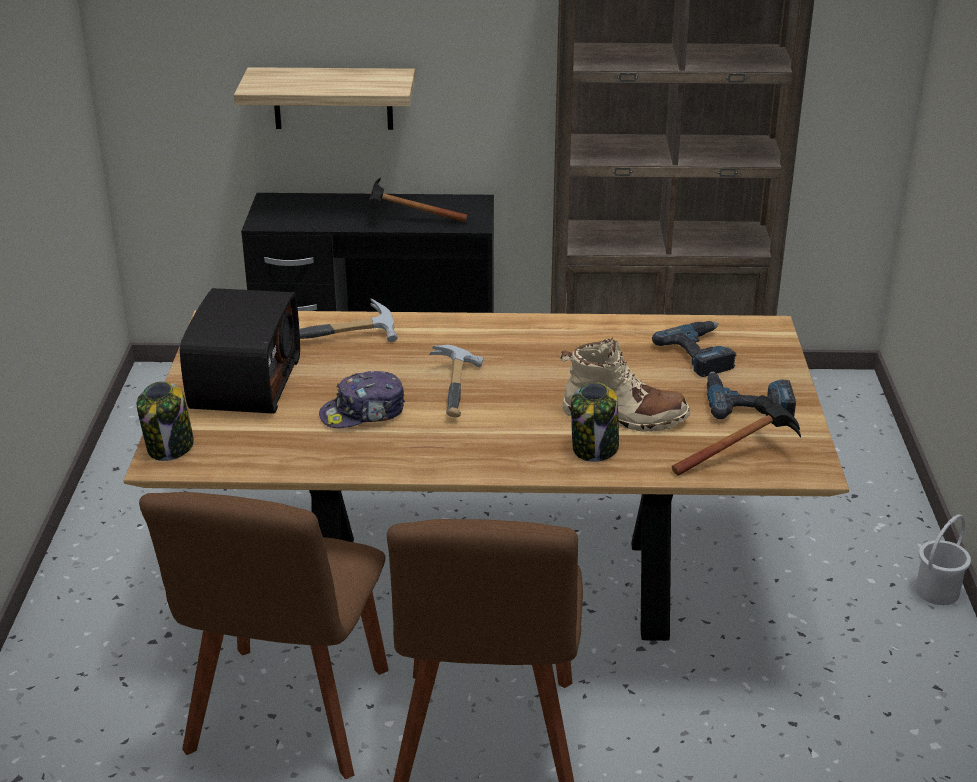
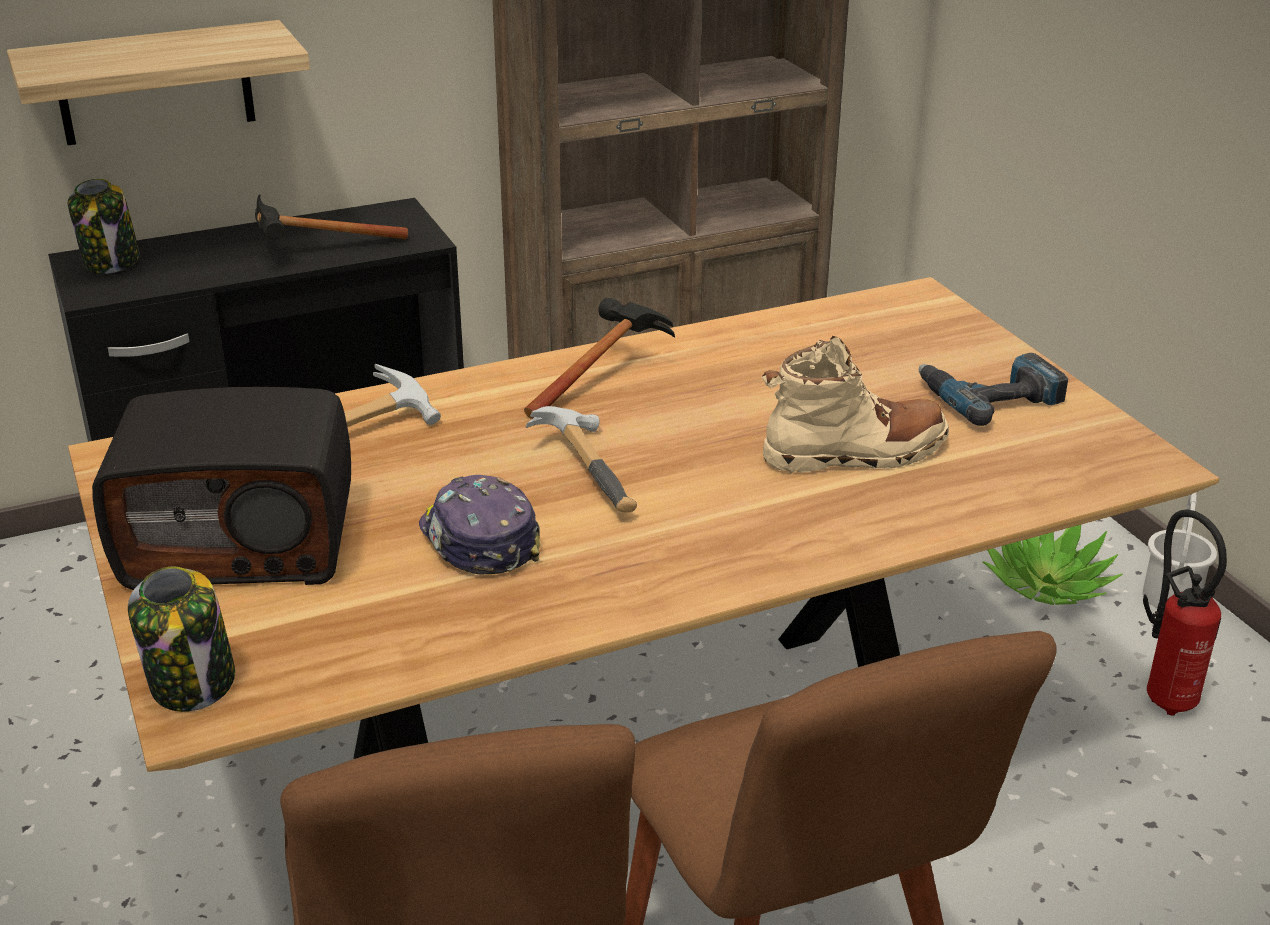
camera: 25 degrees left, 0 degrees up
(243, 383) = (242, 542): radio -> radio turned 105 degrees clockwise
(363, 413) = (478, 541): cap -> cap turned 105 degrees clockwise
(595, 449) = (858, 508): jar -> jar (111, 262)
(702, 354) = (872, 346): power drill -> none
(743, 454) = (1051, 465): hammer -> hammer (603, 377)
(850, 558) = (1046, 583): none -> potted plant
(874, 653) = (1166, 697): none -> fire extinguisher

